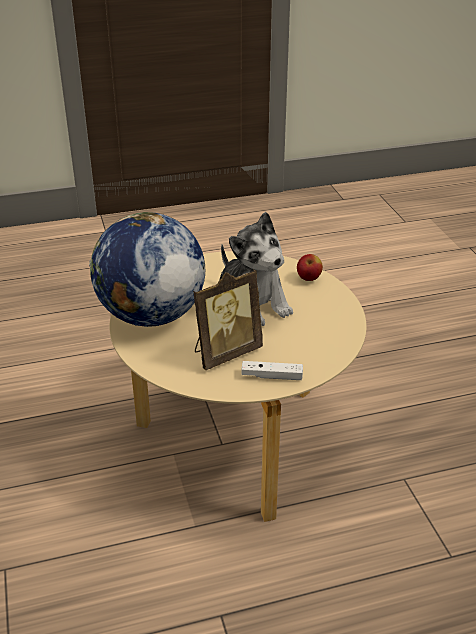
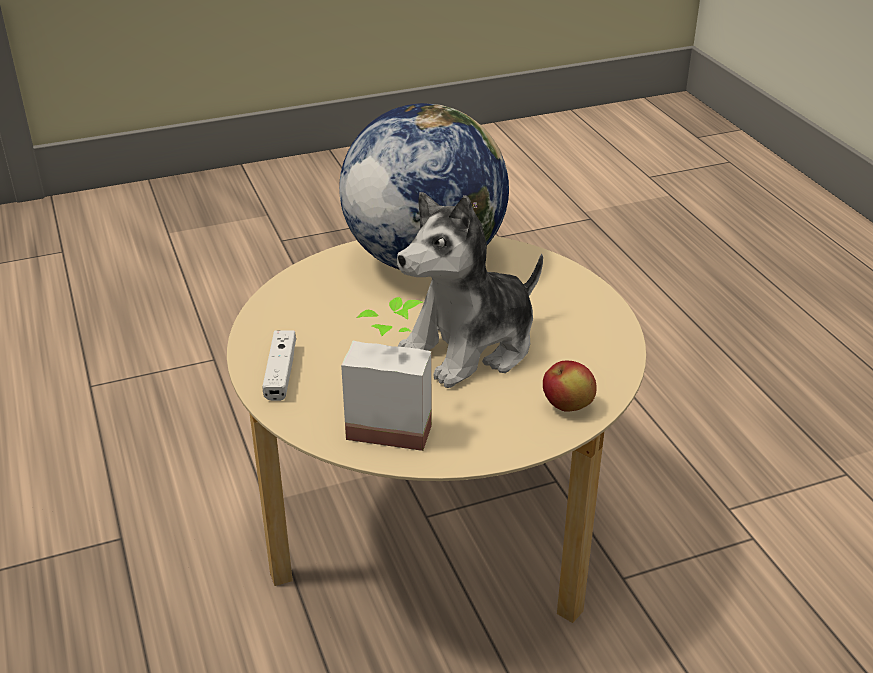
camera: 85 degrees right, 0 degrees up
(225, 353) = (338, 328): picture frame -> none
(321, 334) = (393, 421): none -> potted plant

